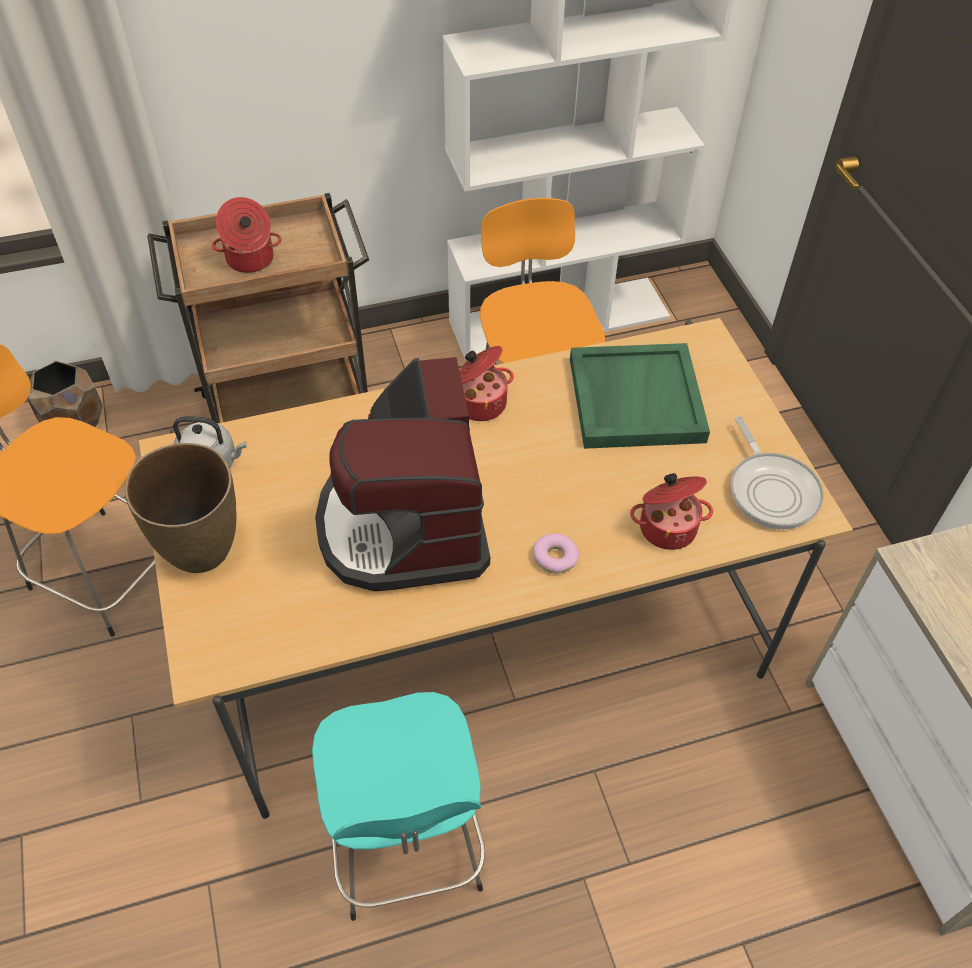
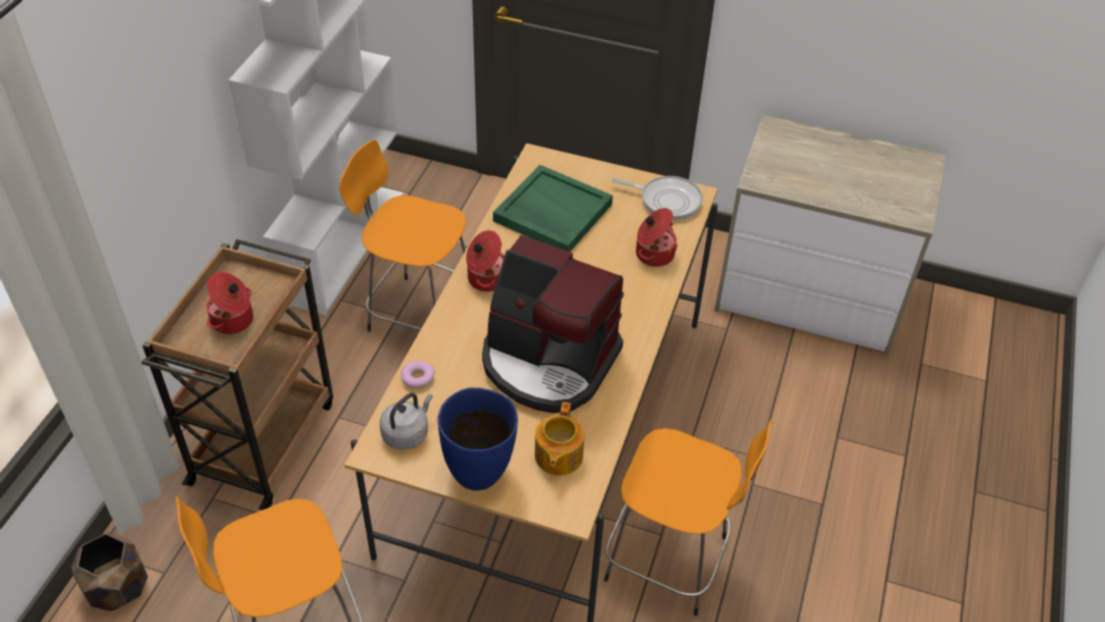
camera: 55 degrees left, 5 degrees down
(202, 551) = (479, 471): brown vase -> blue vase
(273, 608) = (557, 456): none -> teapot
(406, 847) = (670, 560): turquoise stool -> orange stool
(555, 558) = (634, 311): donut -> donut (418, 378)

